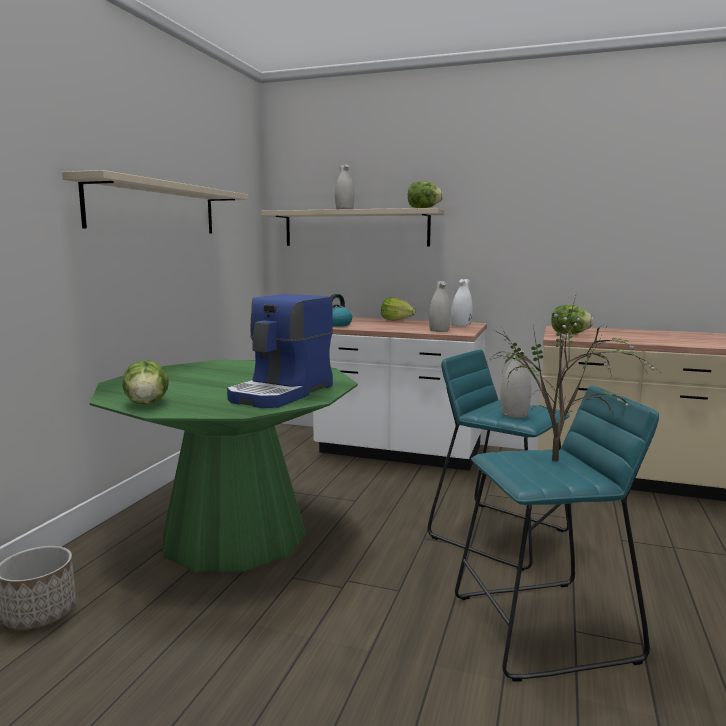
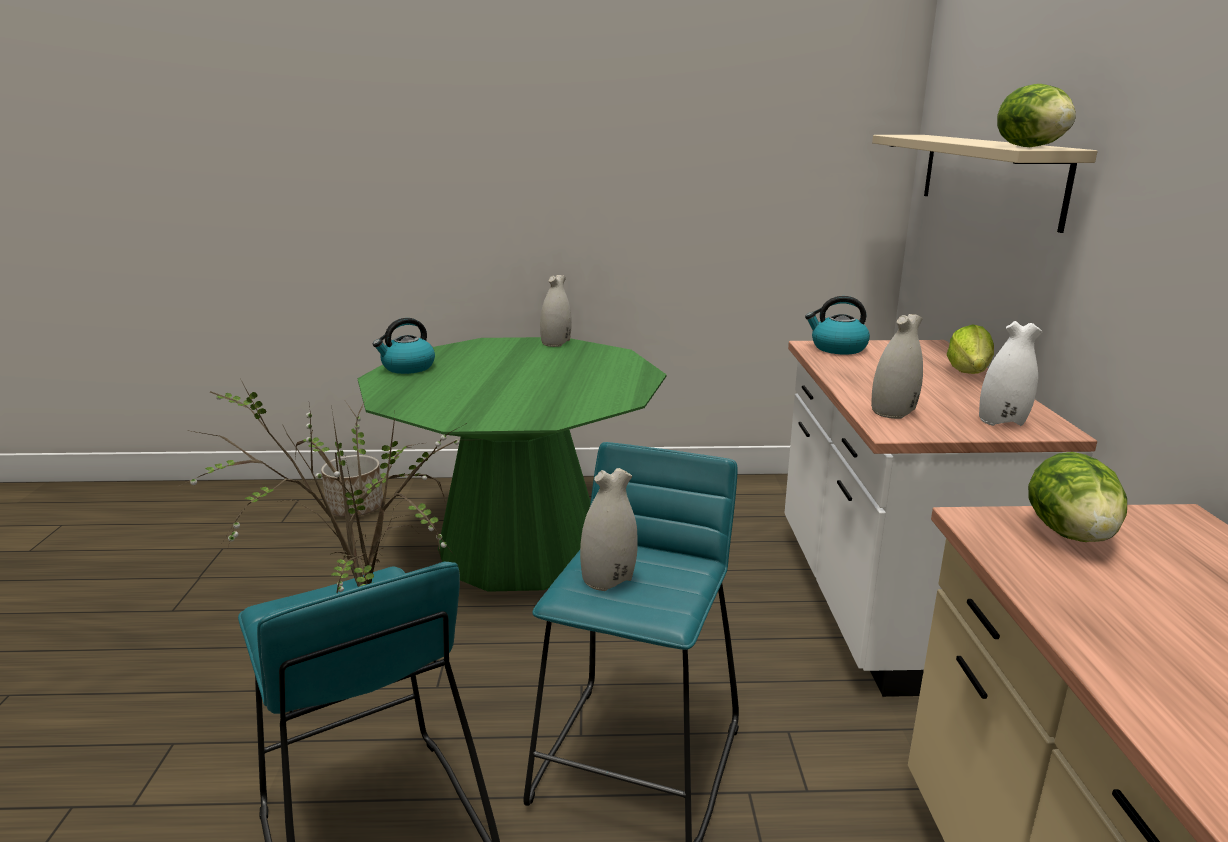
camera: 70 degrees right, 10 degrees up
(147, 403) = (407, 368): lettuce -> kettle
(155, 208) = (627, 145): beige shelf -> none
(282, 393) = (476, 404): coffee machine -> none
(344, 210) = (957, 139): white vase -> white vase (556, 343)

